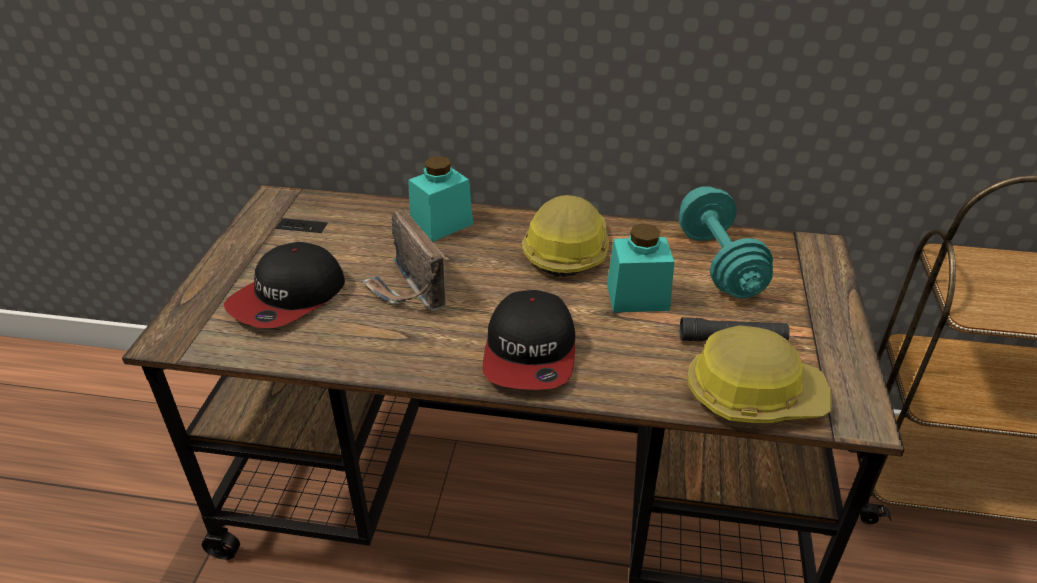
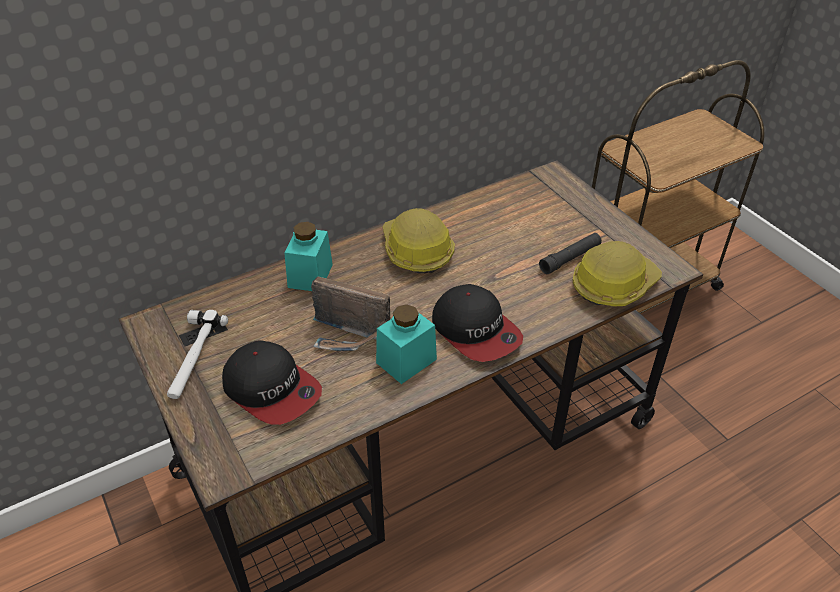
camera: 40 degrees left, 5 degrees up
(268, 239) = (193, 357): none -> hammer
(288, 298) = (272, 389): cap -> cap turned 45 degrees counterclockwise
(637, 297) = (493, 260): turquoise jar -> turquoise jar (406, 361)
(719, 263) = (512, 213): turquoise dumbbell -> none

